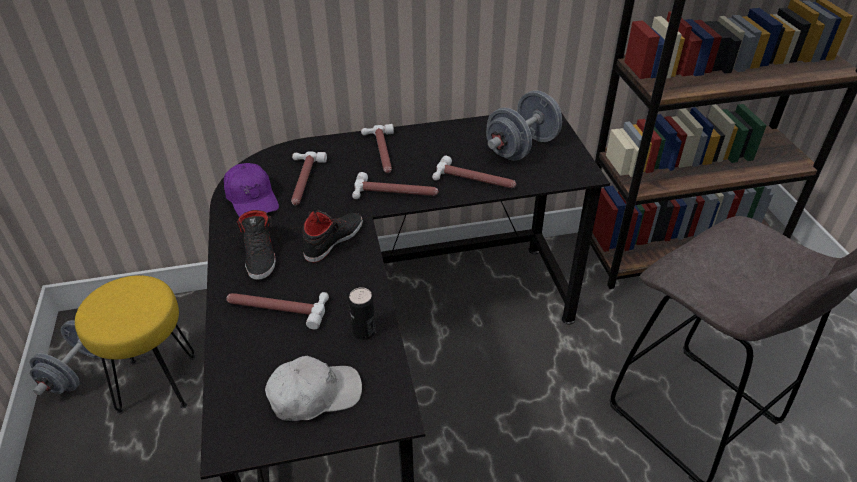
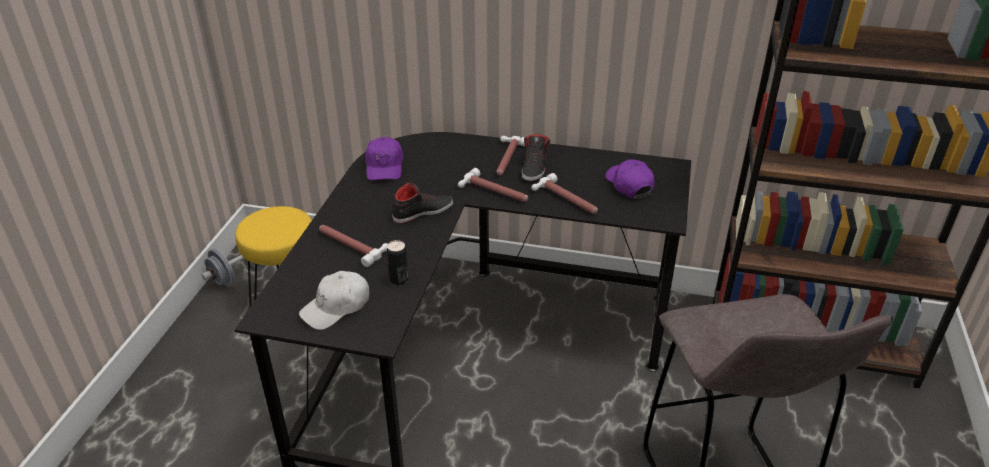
camera: 25 degrees right, 5 degrees down
(260, 255) = (363, 207): black shoe -> black shoe (535, 168)
(302, 182) = (429, 164): hammer -> none
(314, 395) = (336, 307): white cap -> white cap turned 135 degrees clockwise
(522, 147) = (629, 185): grey dumbbell -> purple cap

